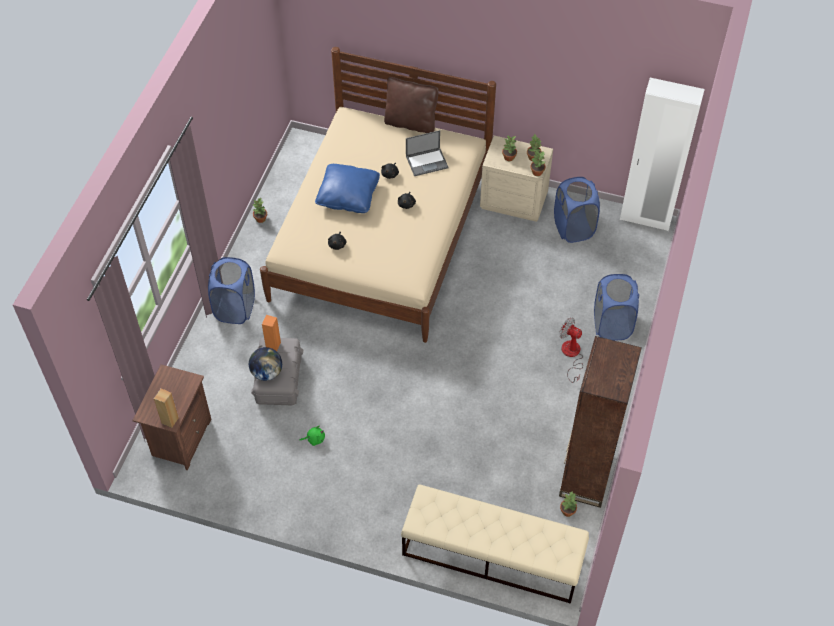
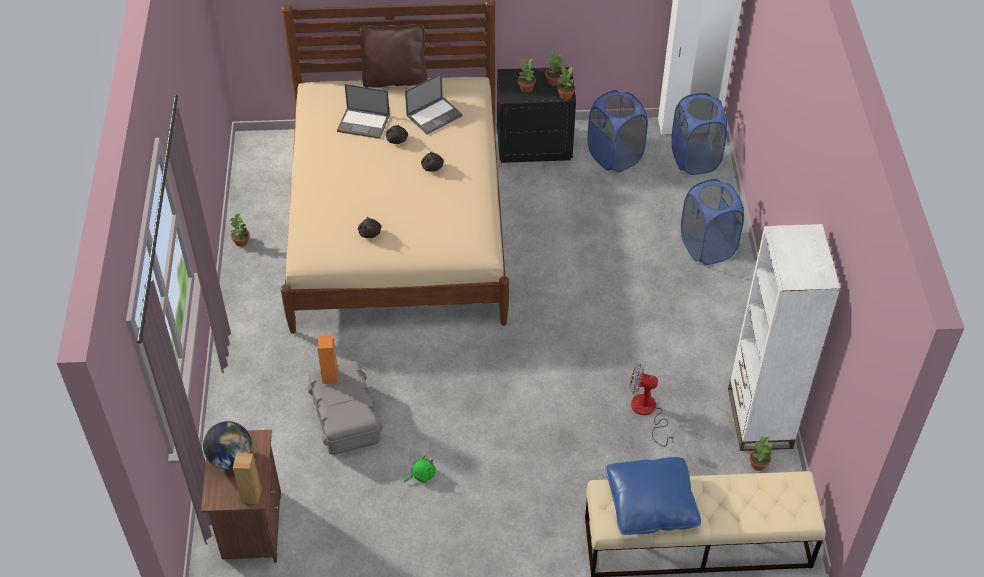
camera: 20 degrees left, 5 degrees down
(235, 308) = (254, 352): blue laundry basket -> blue laundry basket (695, 159)
(267, 373) = (336, 410): globe -> globe (230, 458)
(348, 195) = (357, 175): blue pillow -> blue pillow (651, 504)
(371, 154) = (364, 123): none -> laptop
(514, 200) = (534, 144): beige nightstand -> black nightstand
(571, 355) = (678, 292): fan -> fan (647, 412)
(586, 475) = (759, 418): brown bookcase -> white bookcase

